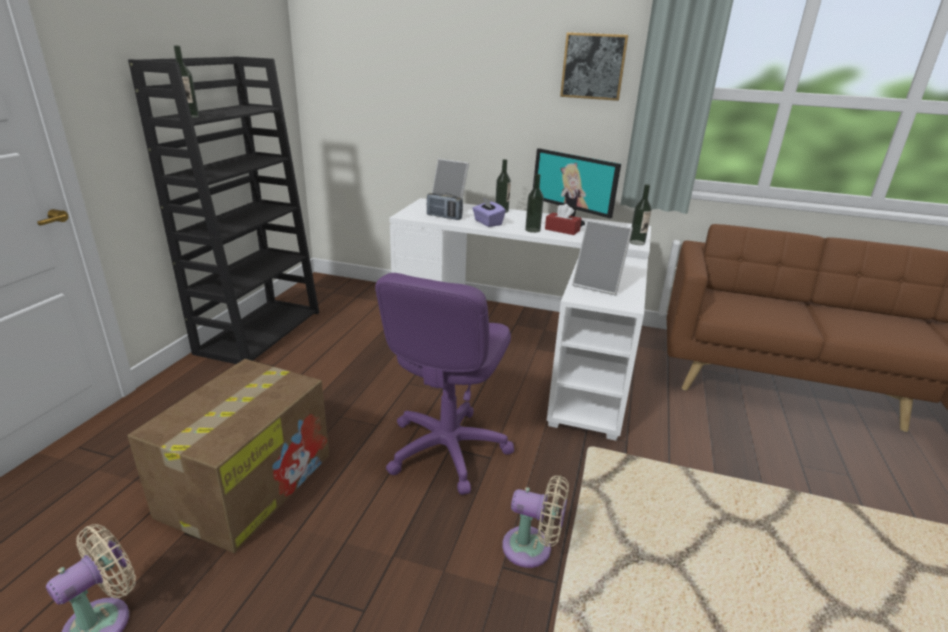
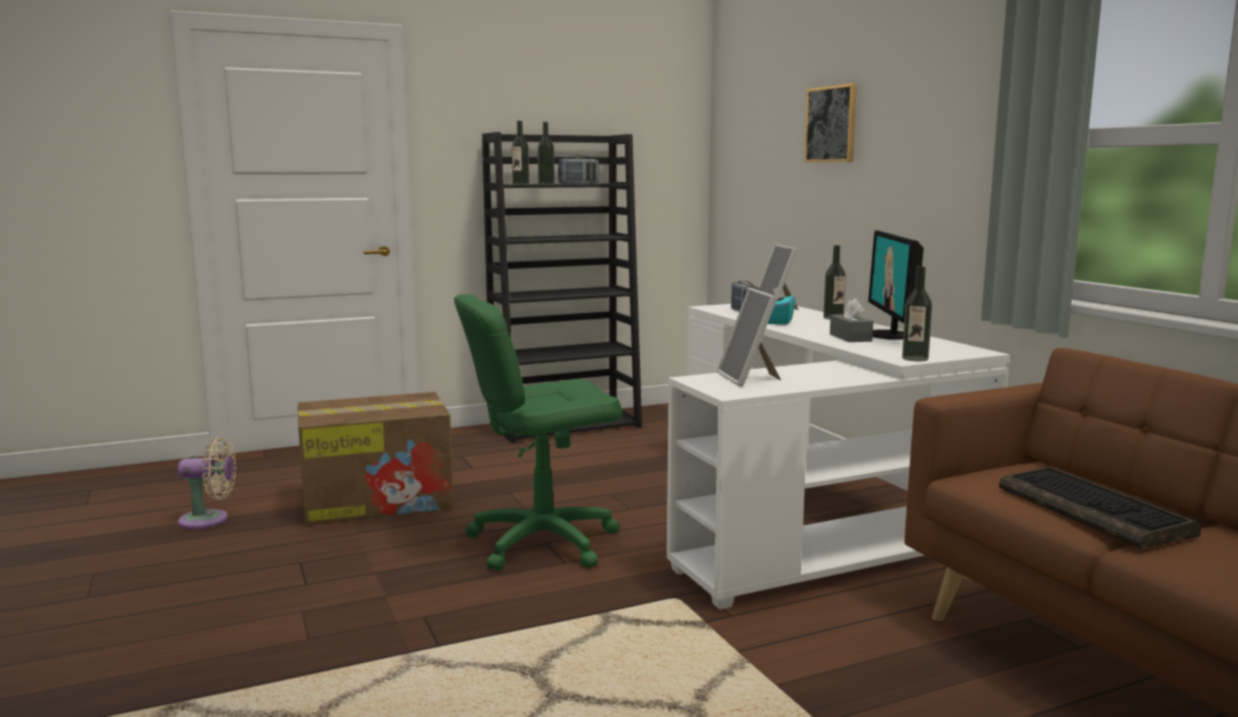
camera: 50 degrees right, 15 degrees down
(238, 111) = (578, 183): none -> radio
(446, 449) = (542, 542): purple office chair -> green office chair
(487, 223) = (778, 322): purple tissue box -> turquoise tissue box
(532, 230) = (811, 332): bottle -> bottle (546, 183)
(532, 549) = (466, 621): beige fan -> none
(562, 230) = (850, 337): red tissue box -> grey tissue box
(593, 66) = (962, 115): picture -> picture (831, 124)
(789, 315) = (1095, 511): none -> keyboard

